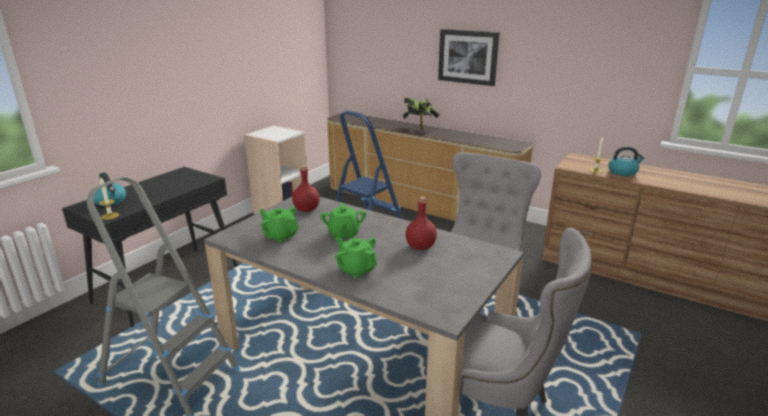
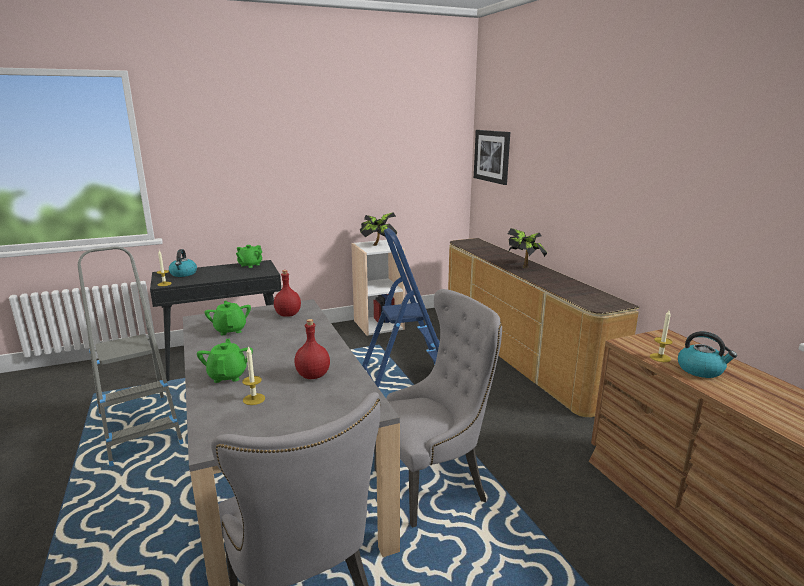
camera: 35 degrees right, 5 degrees down
(276, 132) = (379, 245): none -> potted plant
(343, 234) = (275, 343): green teapot -> green teapot (250, 265)
(412, 277) = (254, 399): none -> candle
(468, 57) = (582, 187): picture -> picture (492, 156)

